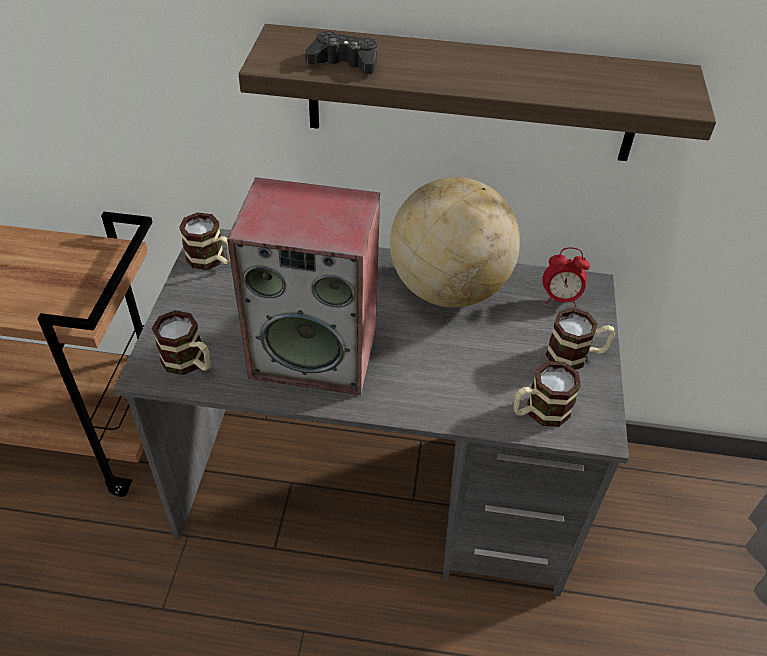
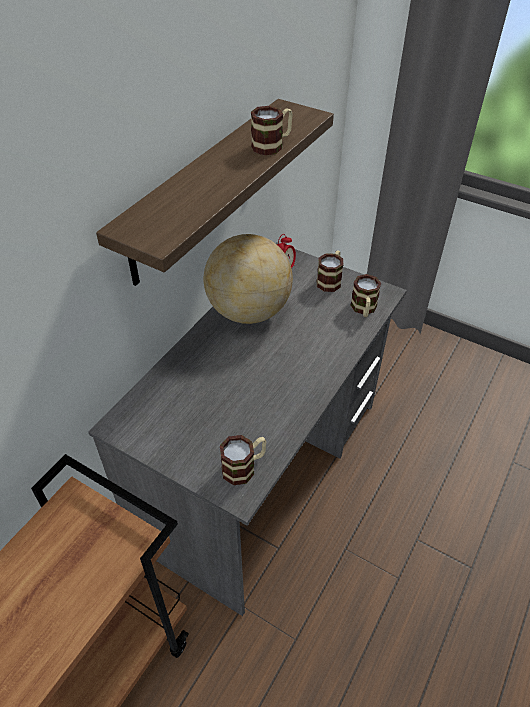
camera: 65 degrees left, 0 degrees up
(211, 260) = (140, 428): mug -> mug (272, 145)
(316, 353) = (271, 393): speaker -> none
(344, 62) = (185, 210): black game controller -> none

